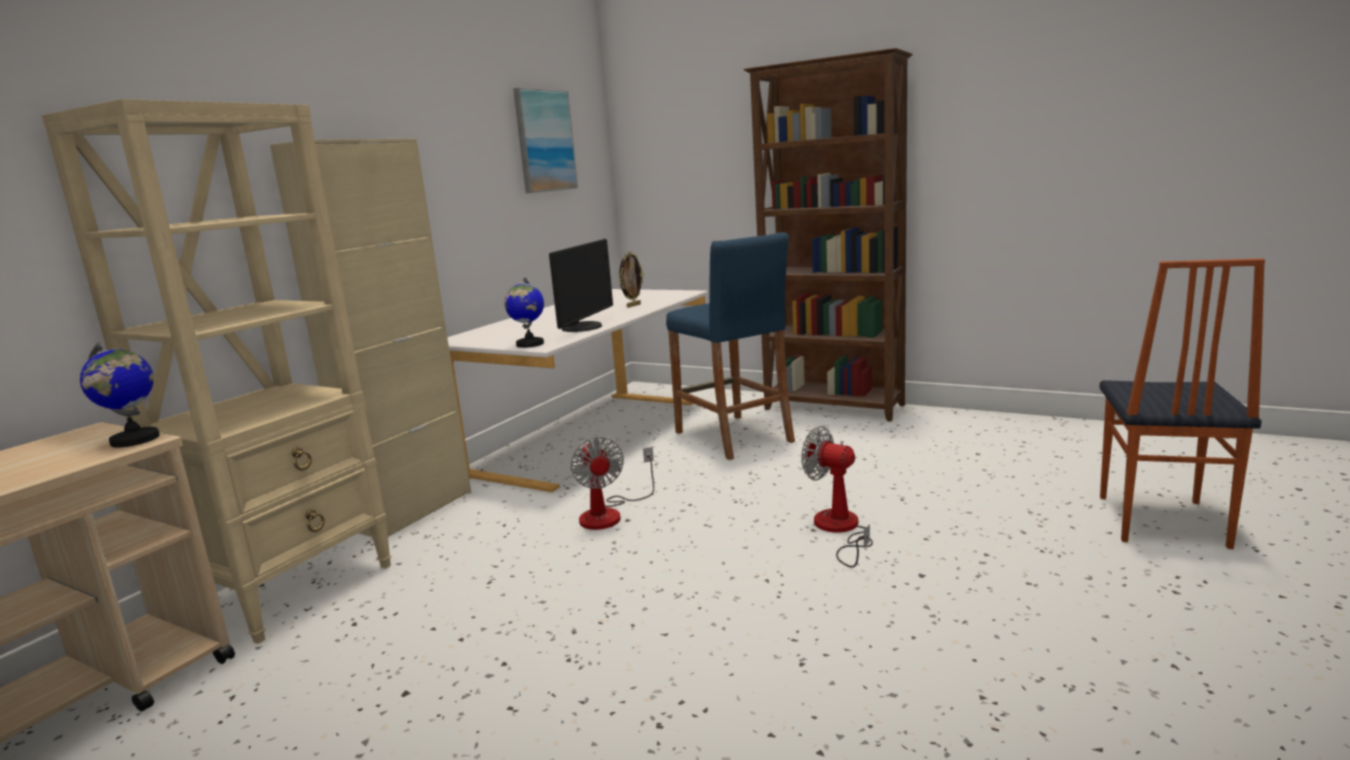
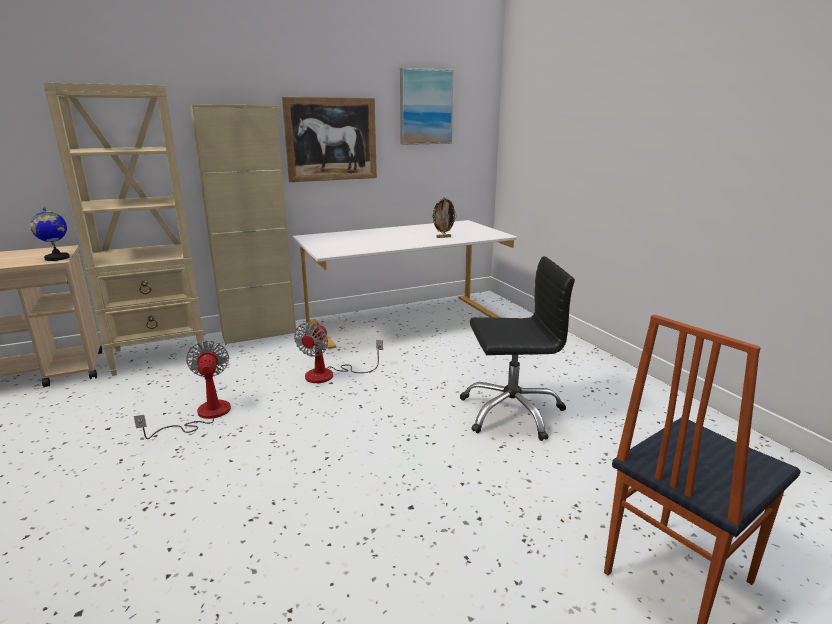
camera: 35 degrees right, 5 degrees up
(451, 191) = (331, 139): none -> picture
(529, 344) = (324, 250): globe -> none
(584, 327) = (376, 246): monitor -> none
(733, 437) = (478, 352): blue stool -> none
(834, 407) = (584, 356): brown bookcase -> none
(840, 530) = (422, 448): fan -> fan (203, 415)
(858, 471) = (511, 411): none -> black office chair

